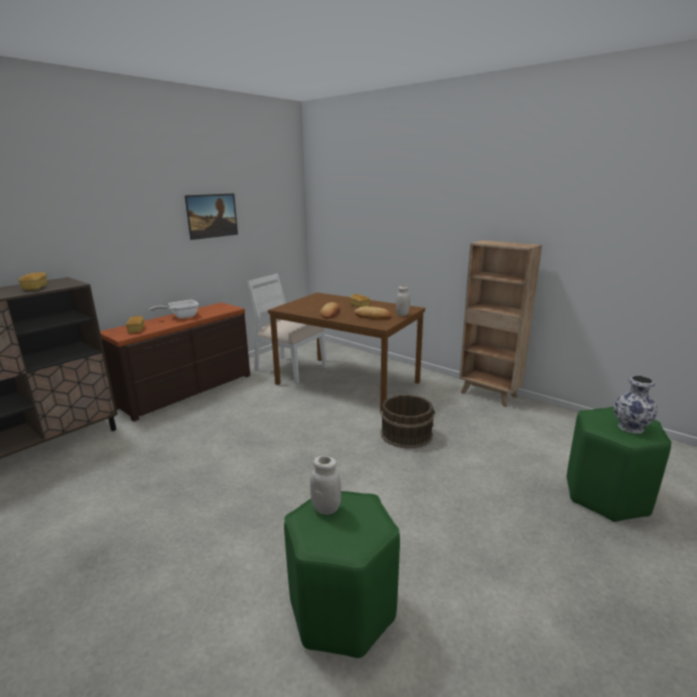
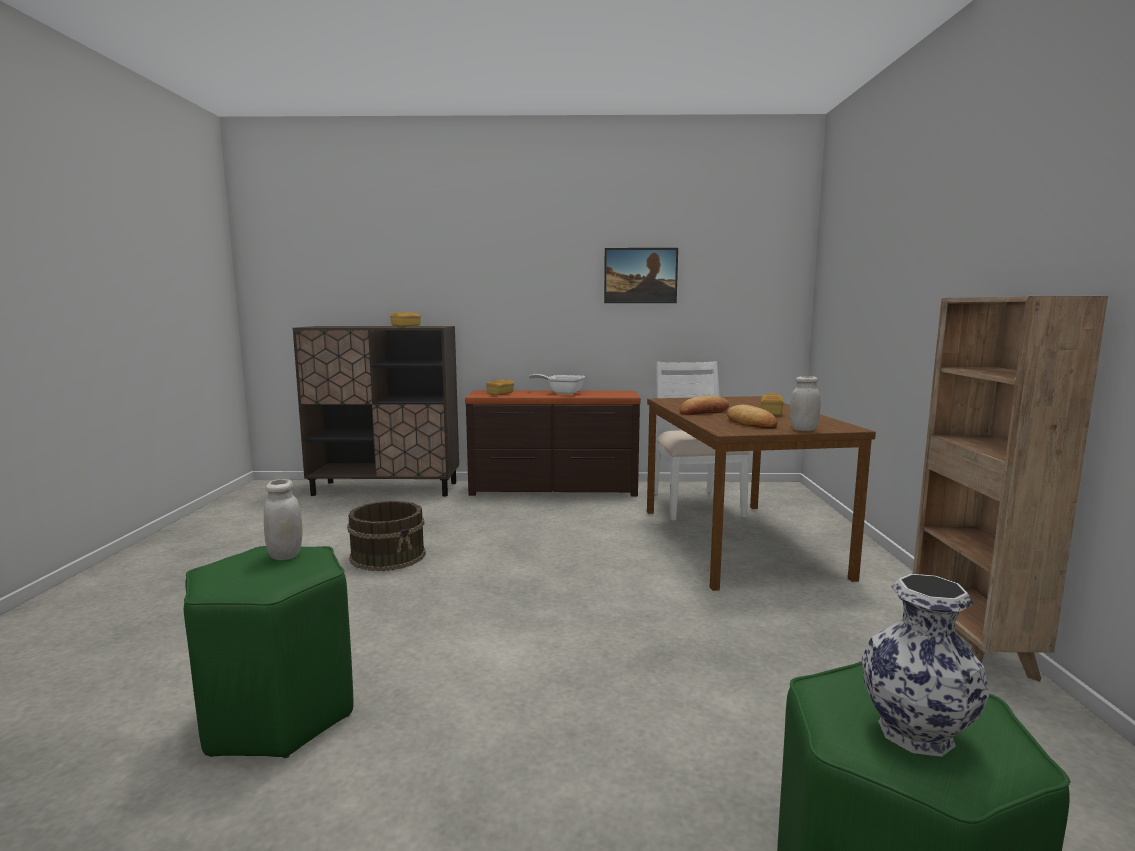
camera: 50 degrees right, 10 degrees down
(406, 434) = (694, 623): brown bucket -> brown bucket (389, 556)

